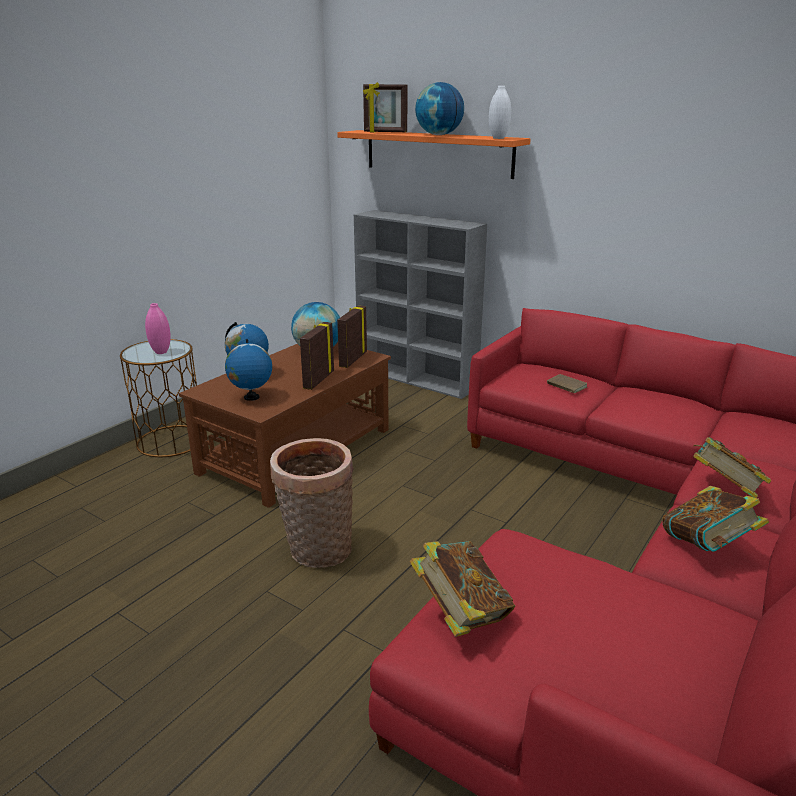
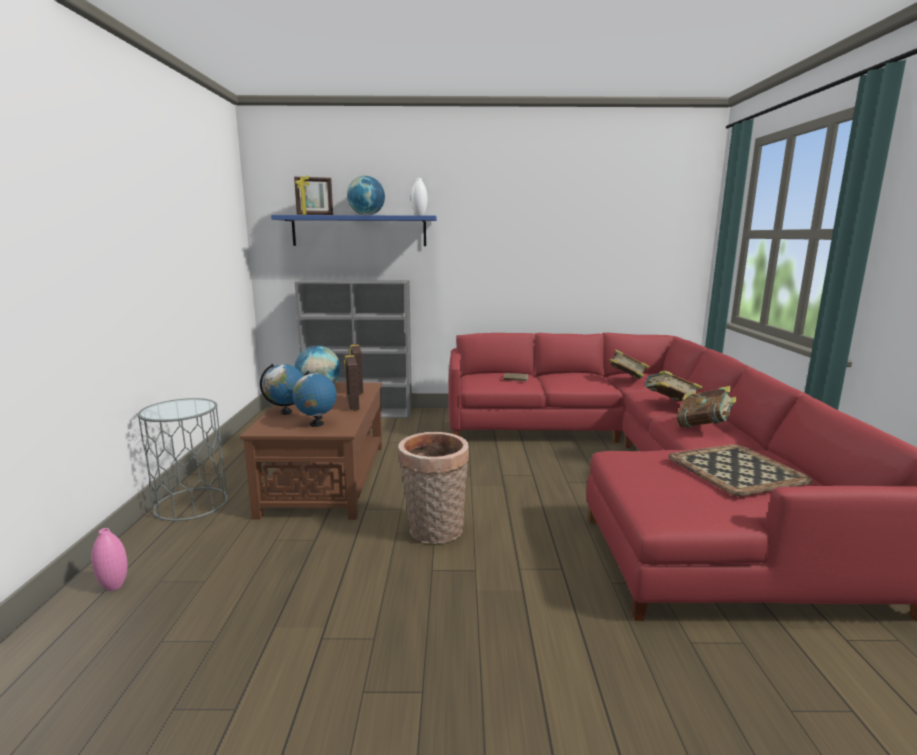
camera: 35 degrees left, 10 degrees down
(161, 352) = (186, 408): pink vase -> pink vase (114, 586)
(171, 441) = (191, 504): brown side table -> grey side table
(437, 153) = (359, 231): orange shelf -> blue shelf
(461, 613) = (655, 492): book -> book (626, 380)
(623, 631) = (736, 469): none -> tray

